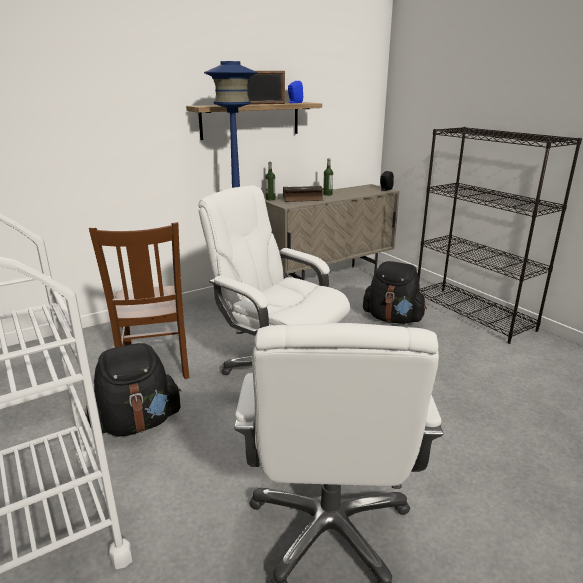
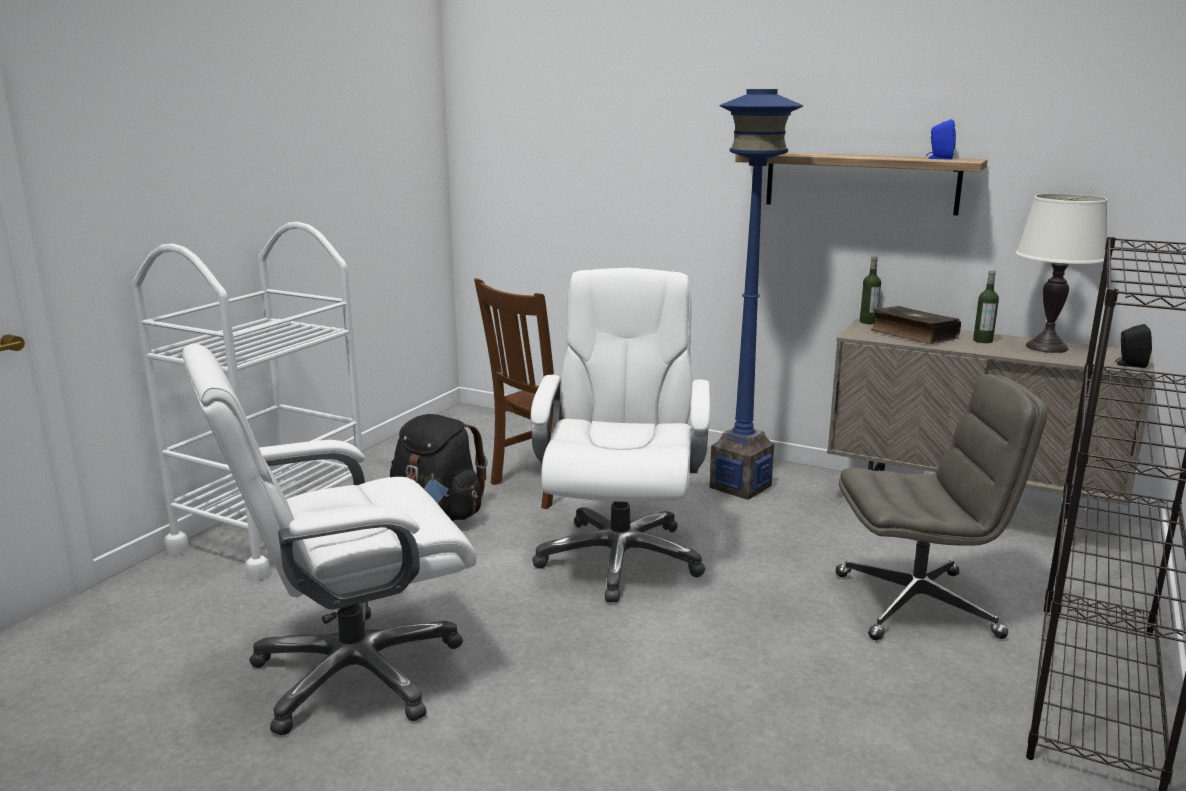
camera: 60 degrees right, 5 degrees down
(264, 104) = (867, 156): picture frame -> none
(349, 191) = (1047, 347): none -> white table lamp
(393, 319) = (918, 605): black backpack -> grey office chair

